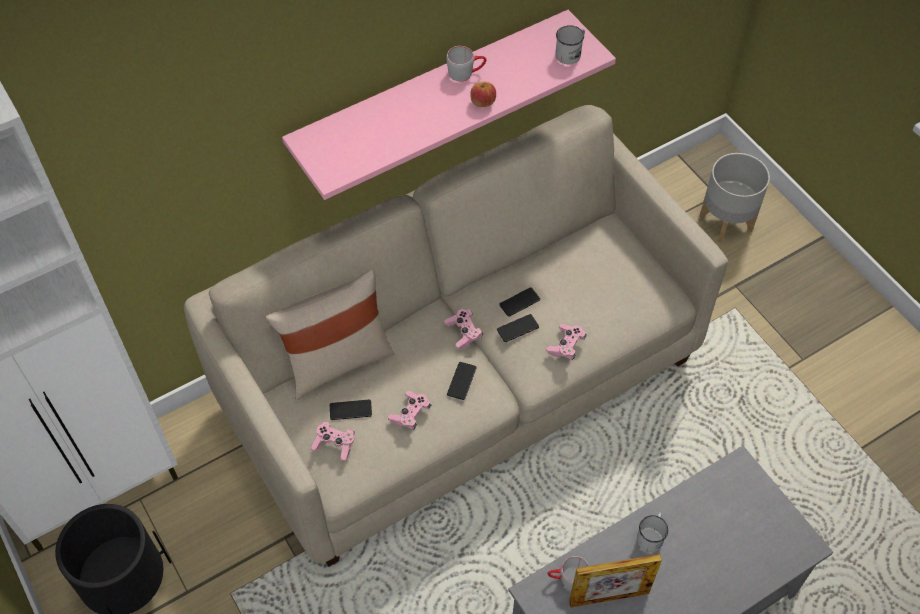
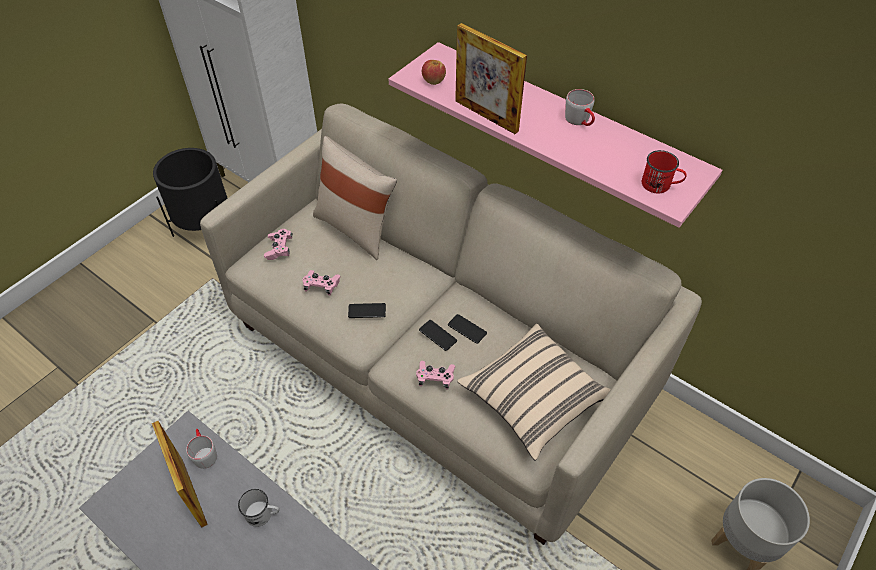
camera: 70 degrees right, 5 degrees down
(350, 410) = (313, 248): phone -> none
(425, 135) = (486, 116): none -> picture frame
(463, 332) = (419, 300): pink game controller -> none
(482, 102) = (550, 140): apple -> apple (433, 80)
(570, 53) = (660, 185): white mug -> red mug
(615, 278) = (533, 399): none -> beige pillow

